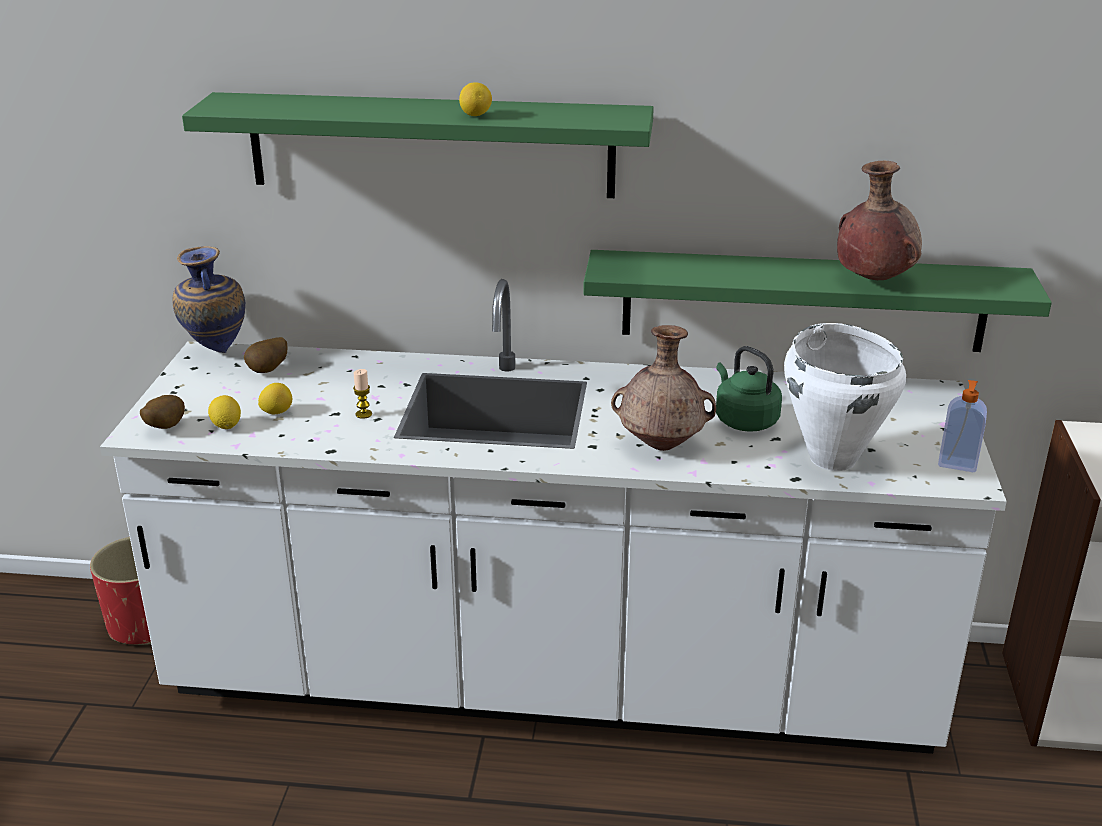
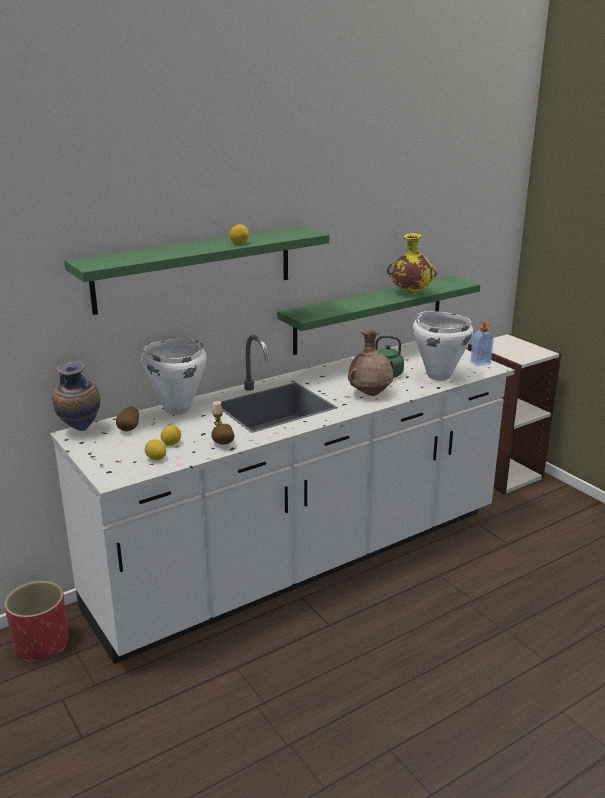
camera: 40 degrees left, 5 degrees down
(164, 428) = (122, 472): potato -> potato (223, 444)
(366, 364) = (176, 409): none -> white cooking pot
(872, 280) = (410, 293): brown vase -> yellow vase

